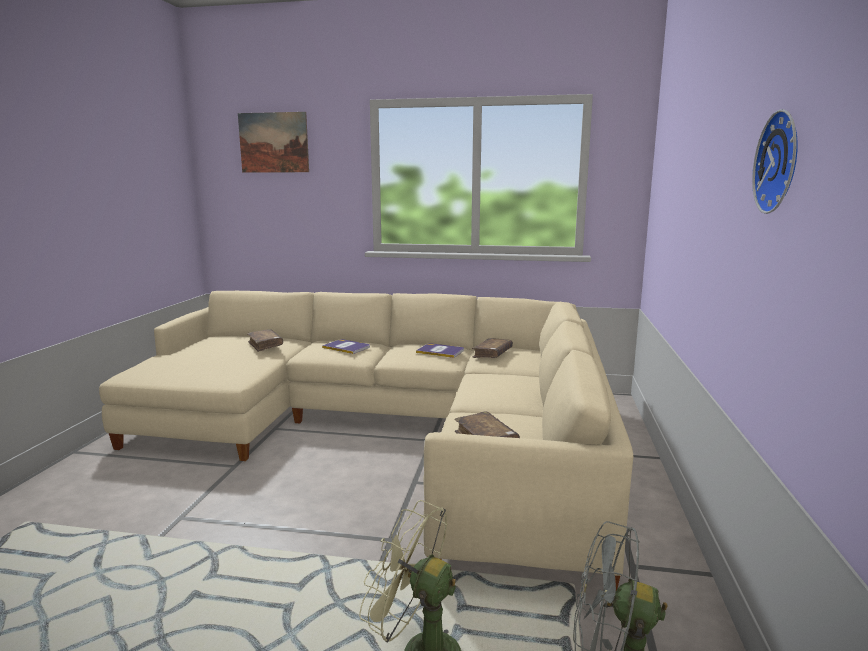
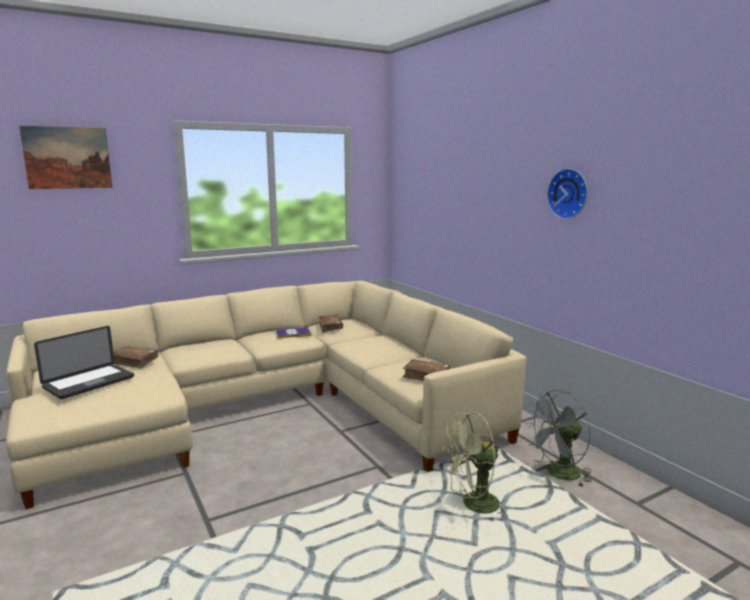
camera: 40 degrees left, 0 degrees up
(204, 353) = (89, 382): none -> laptop
(346, 347) = (213, 347): book -> none

